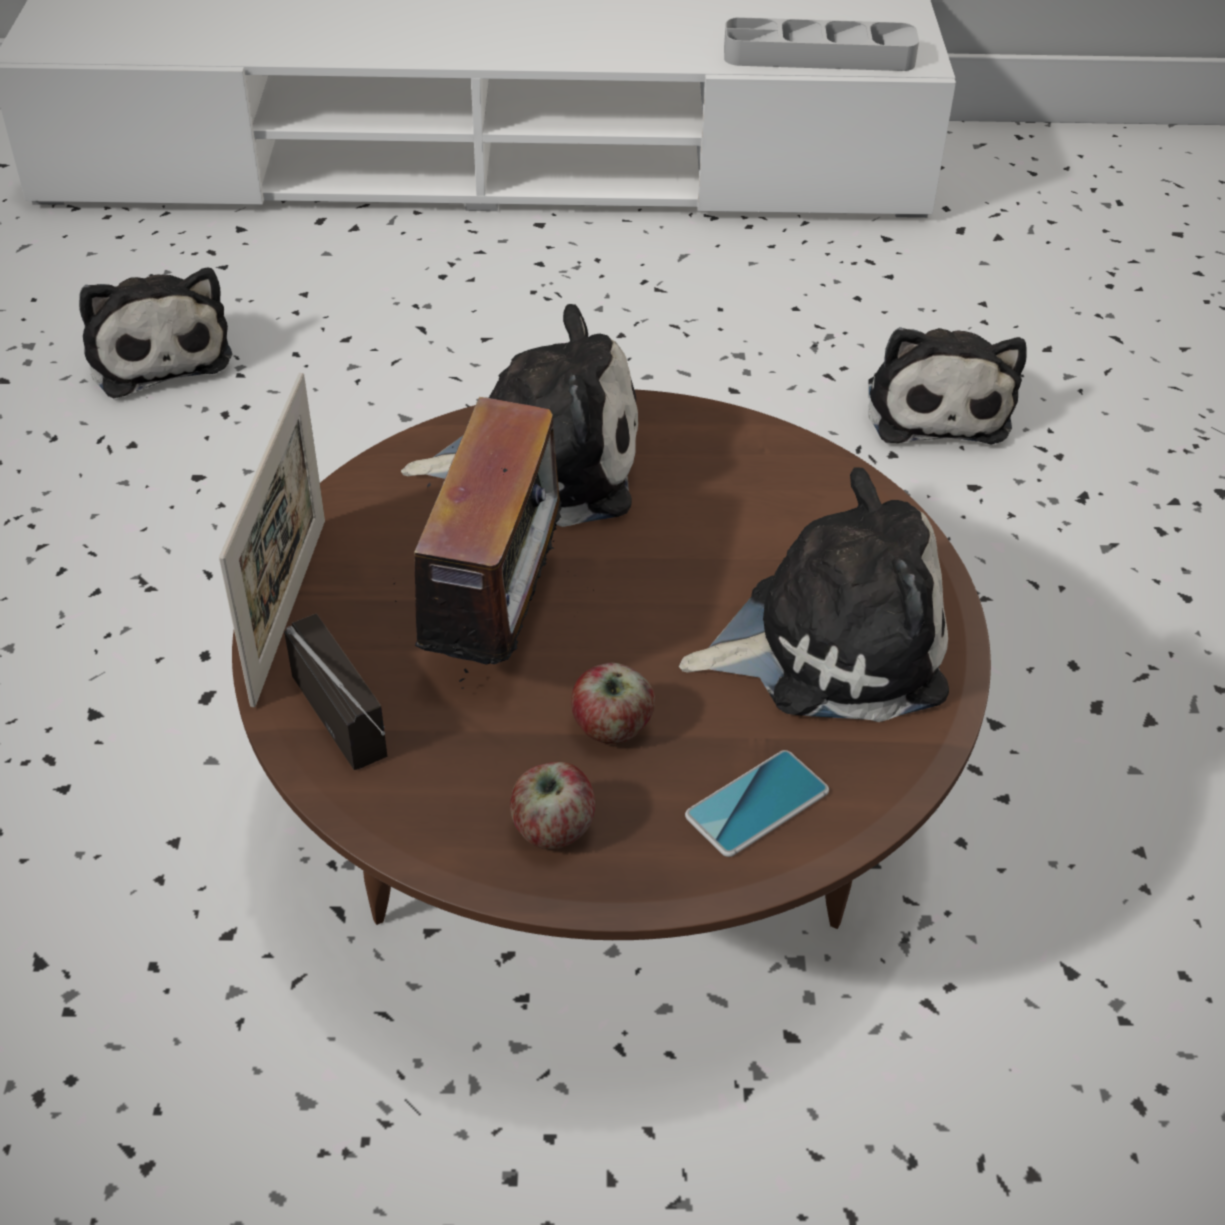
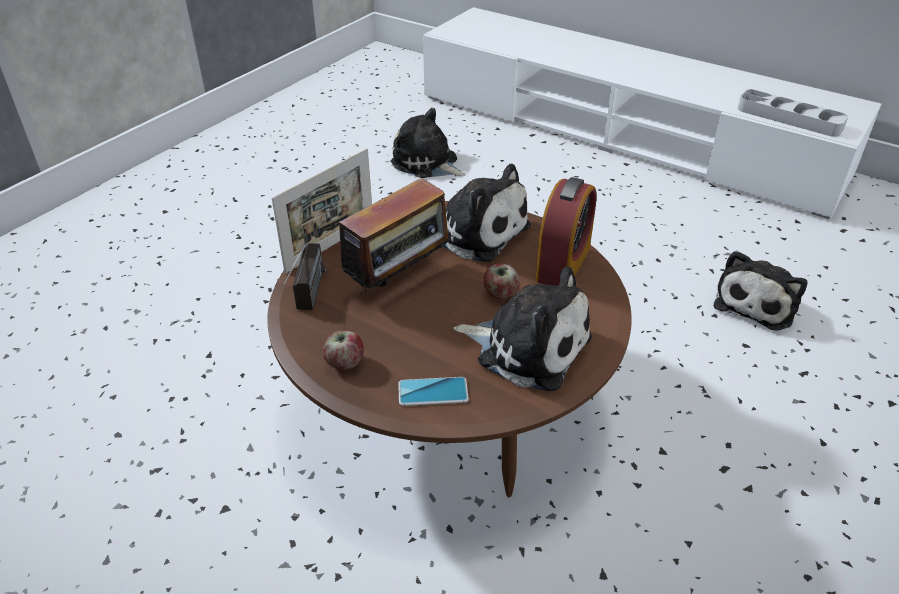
camera: 35 degrees right, 5 degrees down
(157, 353) = (427, 163): plush toy -> plush toy turned 120 degrees clockwise
(611, 729) = (404, 338): apple -> apple (500, 294)
(745, 465) = (563, 264): none -> alarm clock

